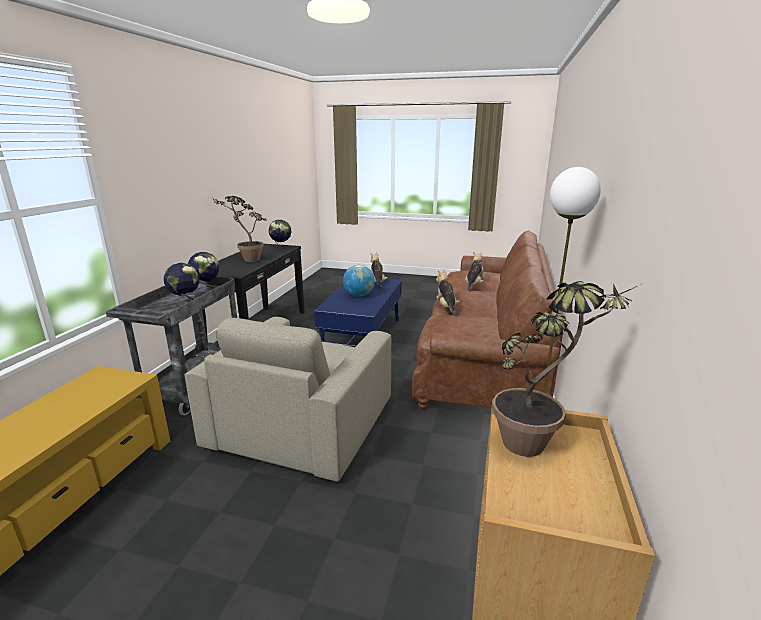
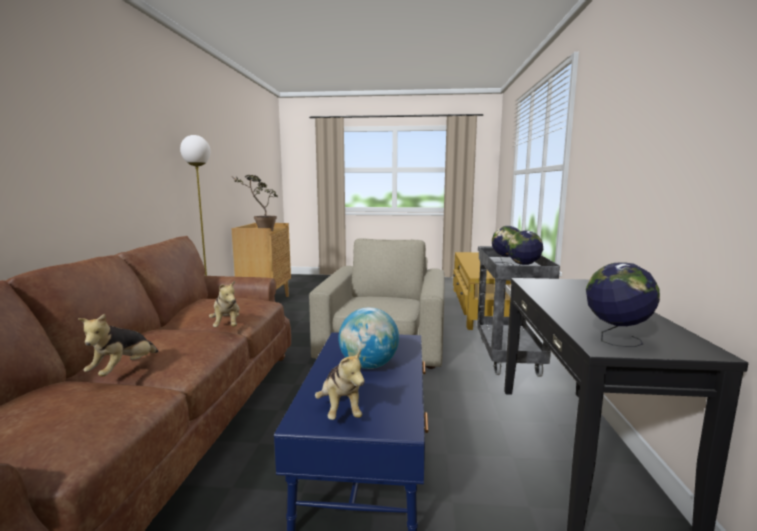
camera: 170 degrees right, 10 degrees down
(246, 259) = (586, 301): potted plant -> none

